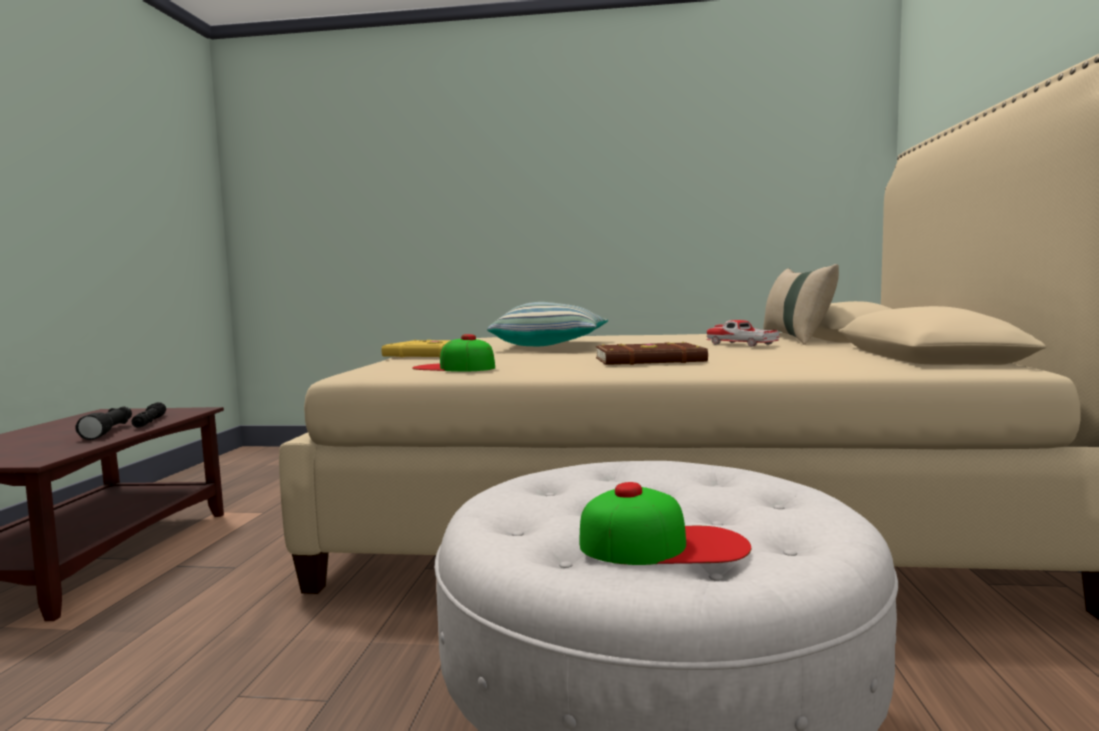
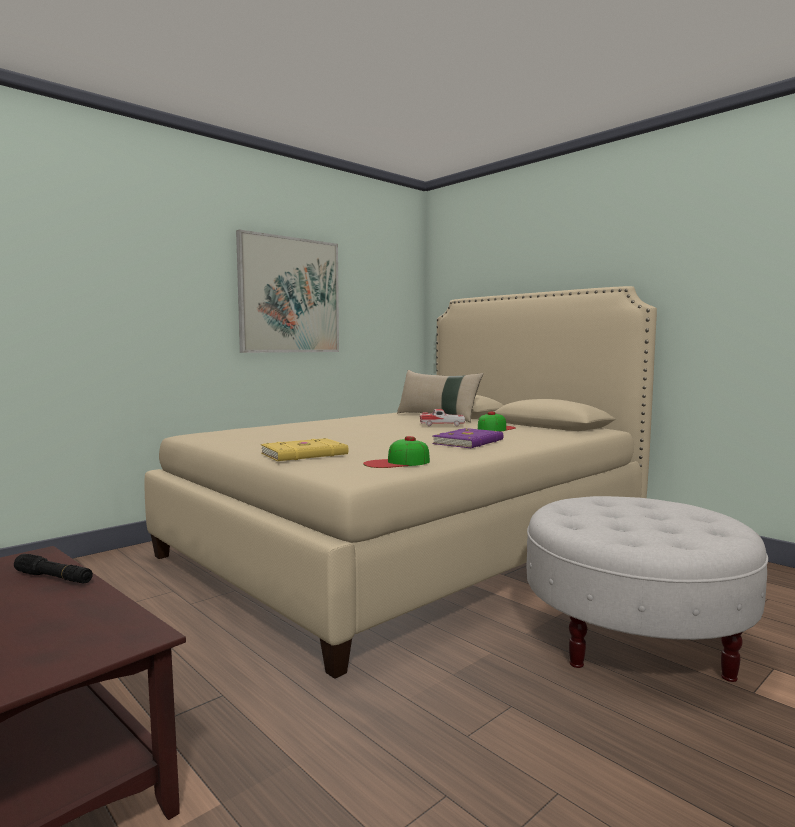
camera: 50 degrees left, 0 degrees up
(109, 431) = (55, 597): black flashlight -> none
(551, 345) = (333, 436): pillow -> none
(641, 180) = (289, 295): none -> picture
(650, 360) = (469, 442): brown book -> purple book
(664, 544) = (694, 529): cap -> cap (496, 428)

